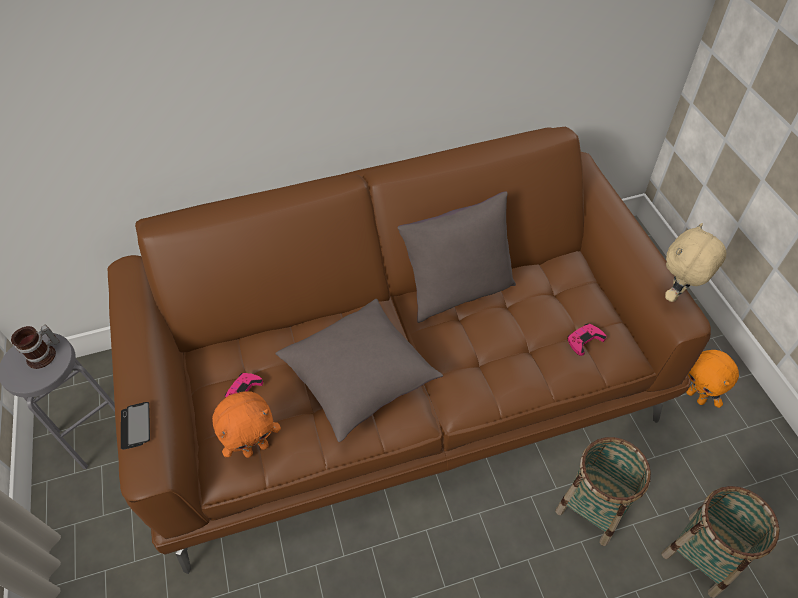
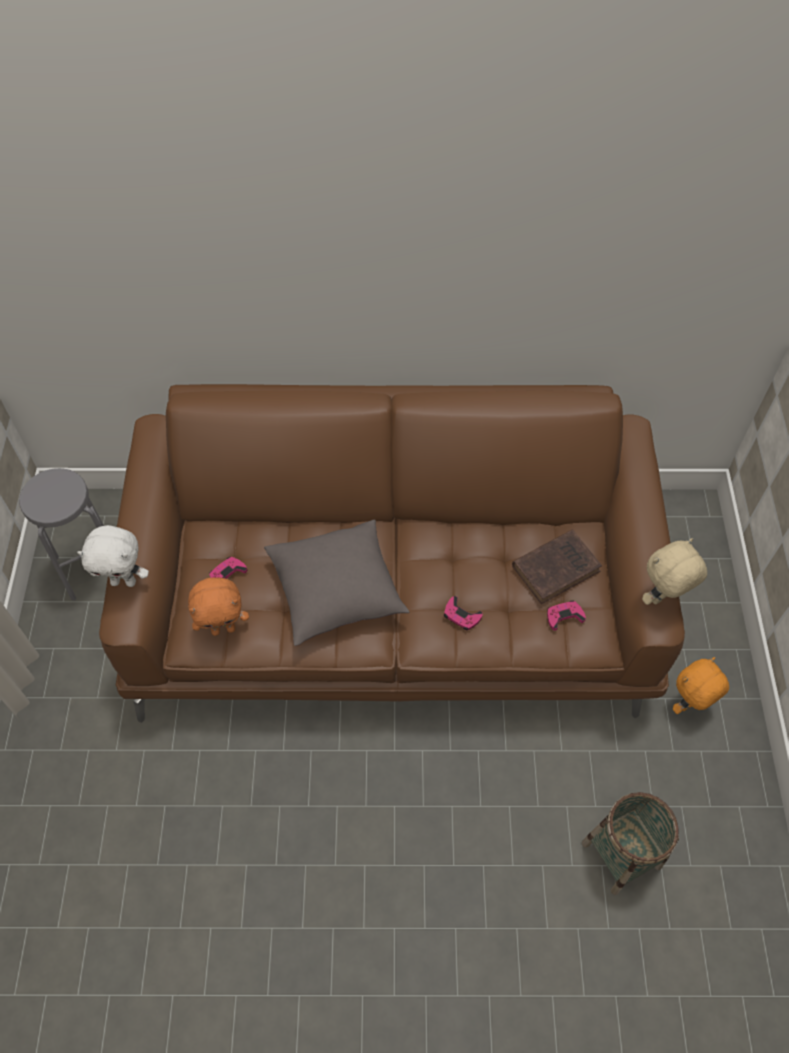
camera: 15 degrees right, 5 degrees up
(45, 355) = (62, 491): mug -> none
(136, 426) = (124, 581): phone -> white plush toy
(458, 292) = (460, 532): grey pillow -> none
(489, 367) = (461, 615): none -> pink game controller
(559, 299) = (557, 568): none -> brown book
(593, 507) = (534, 779): basket -> none
(696, 397) = (689, 705): orange plush toy -> orange plush toy turned 75 degrees clockwise

